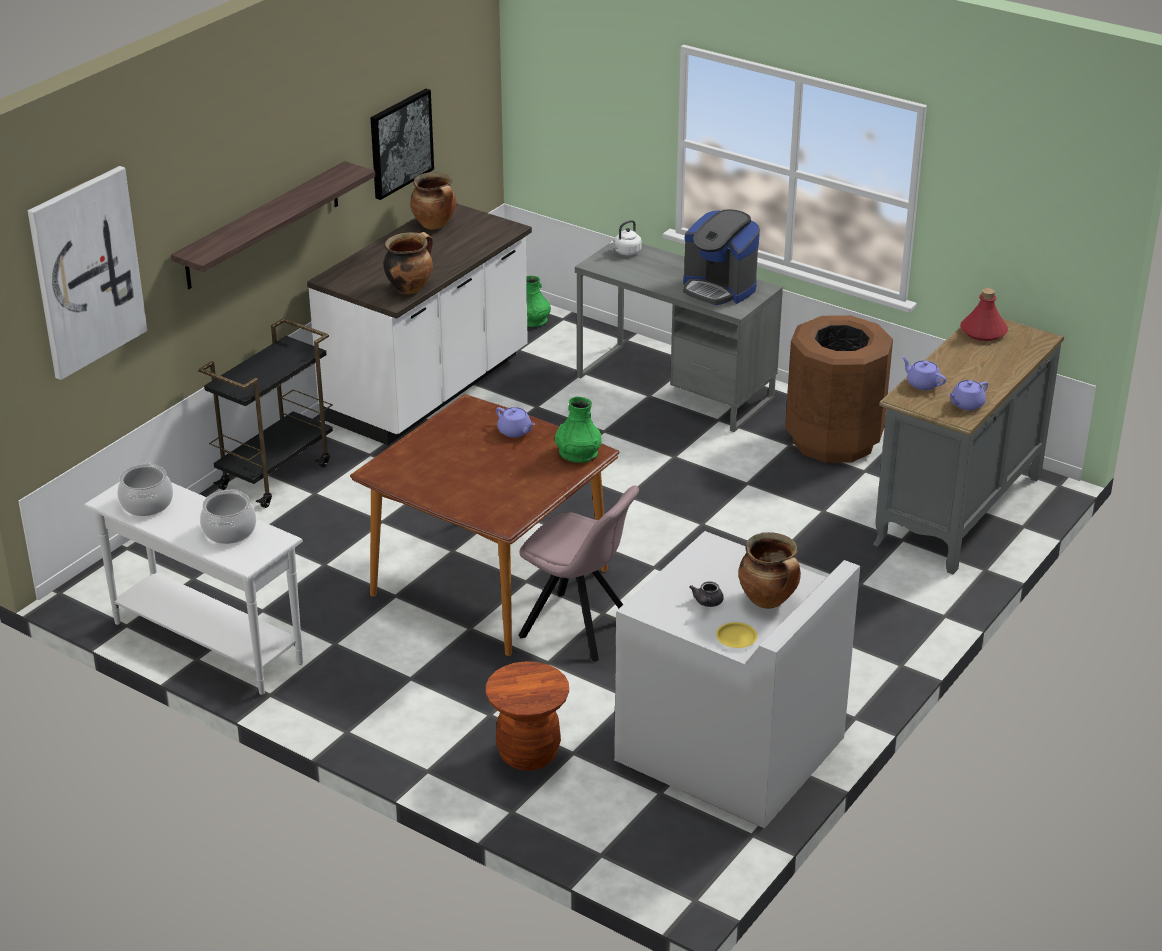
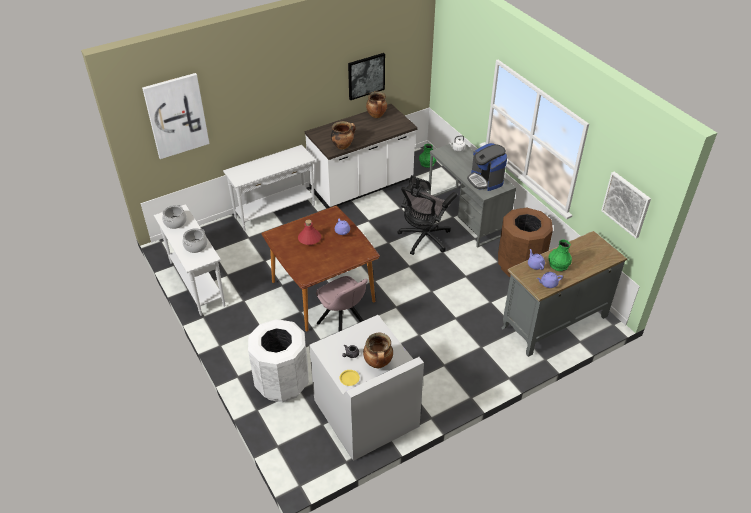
camera: 25 degrees right, 10 degrees up
(263, 225) = (280, 105): shelf -> none
(277, 475) = (275, 211): black cart -> white console table
(528, 753) = (282, 383): brown stool -> white trash can
(578, 454) = (360, 252): green vase -> green vase (558, 265)
(623, 444) = (424, 239): none -> office chair
(983, 332) = (587, 243): red bottle -> red bottle (309, 239)
(1039, 232) = (626, 204): none -> picture

